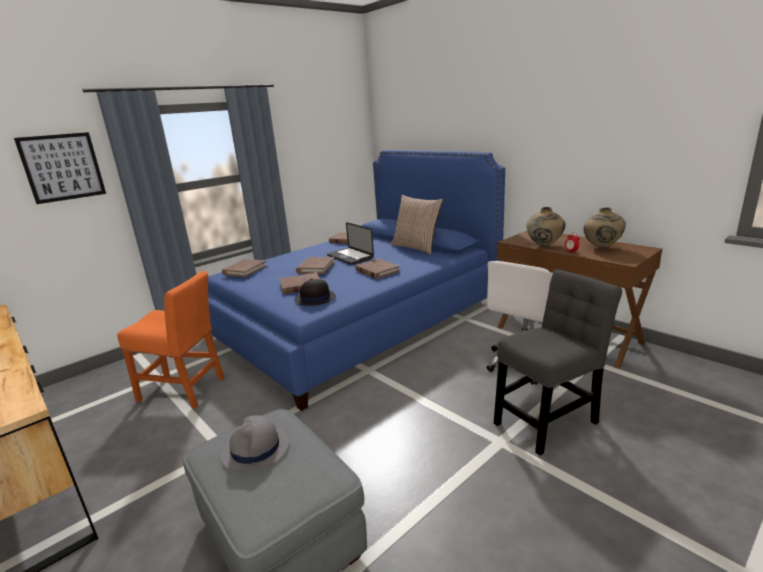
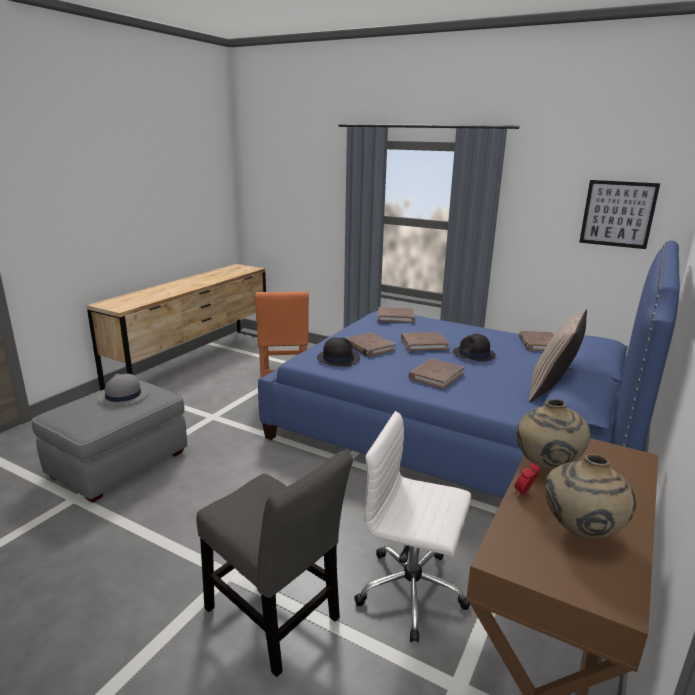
camera: 70 degrees right, 0 degrees up
(62, 167) = (321, 184): picture -> picture (618, 214)
(350, 257) = (474, 354): laptop -> black hat

